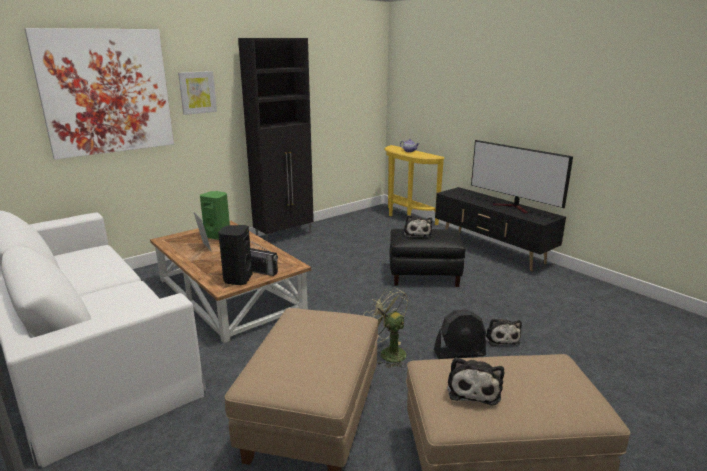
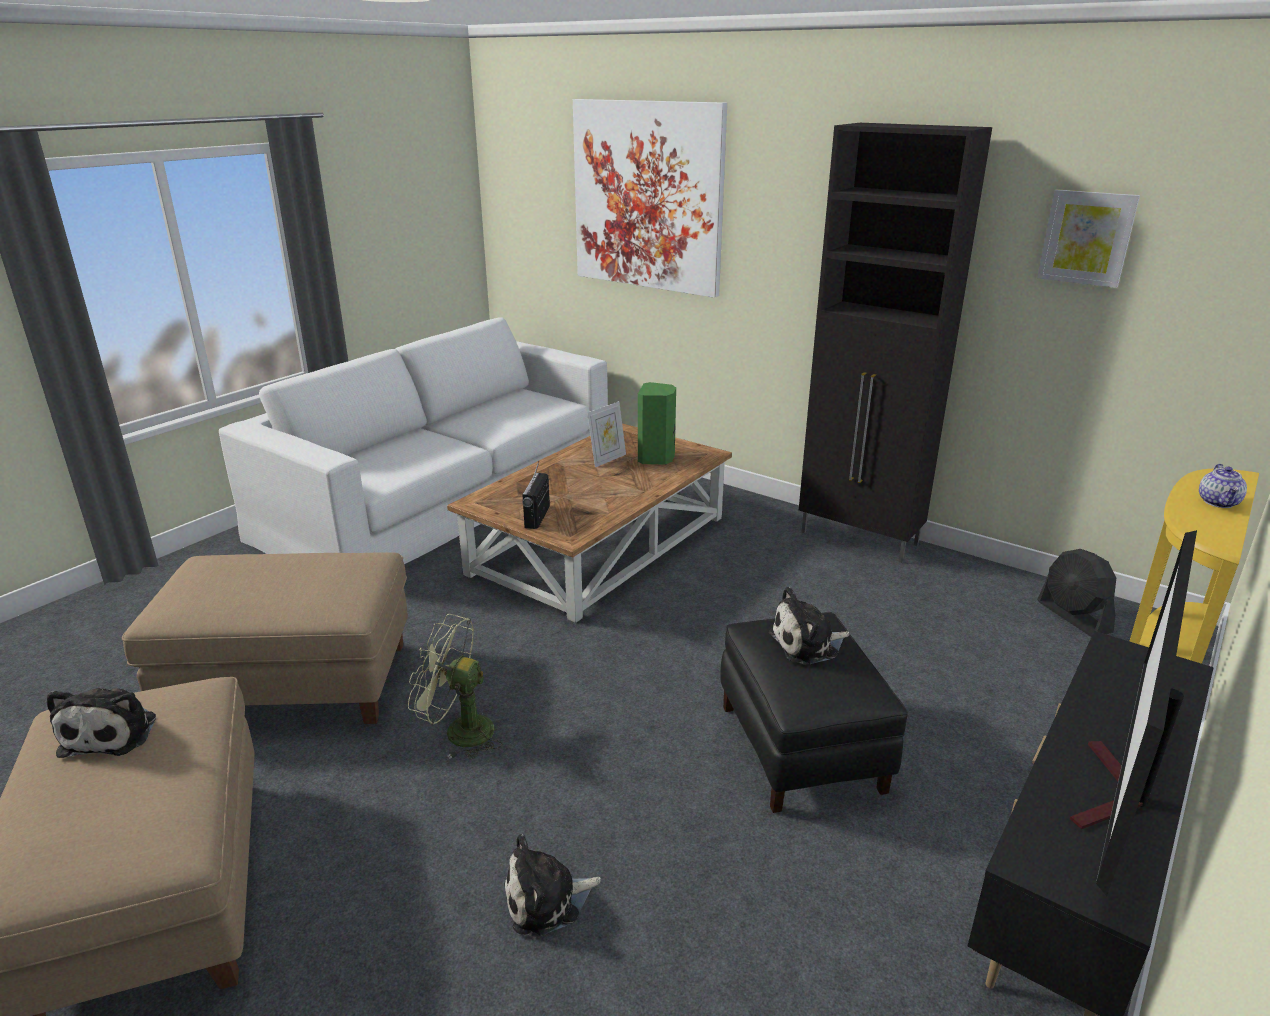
camera: 75 degrees right, 5 degrees up
(197, 92) = (772, 219): picture -> picture (1087, 238)
(237, 279) = (505, 505): black speaker -> none
(387, 353) = (459, 731): green fan -> green fan turned 105 degrees counterclockwise
(459, 353) = (473, 829): black fan -> black fan (1073, 617)
(473, 388) = (112, 732): plush toy -> plush toy turned 90 degrees counterclockwise

